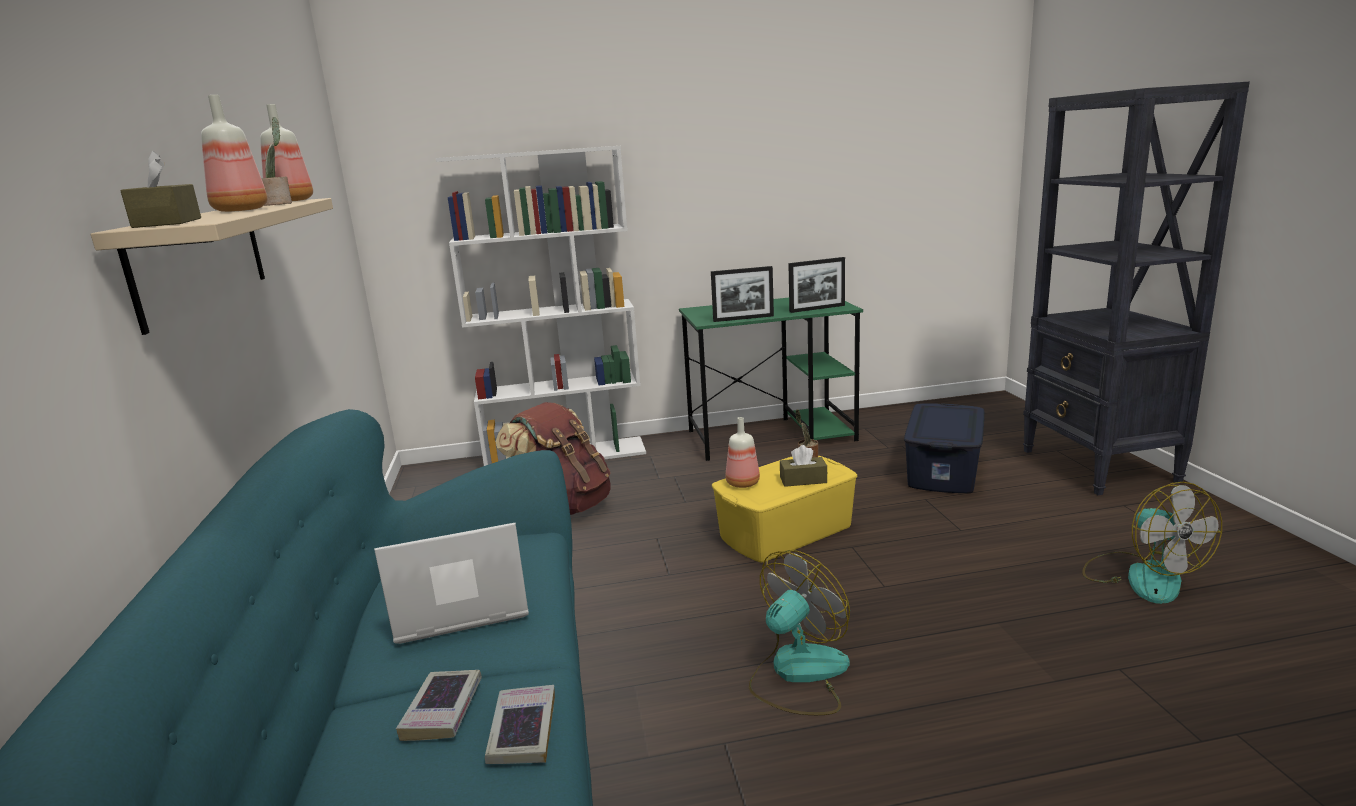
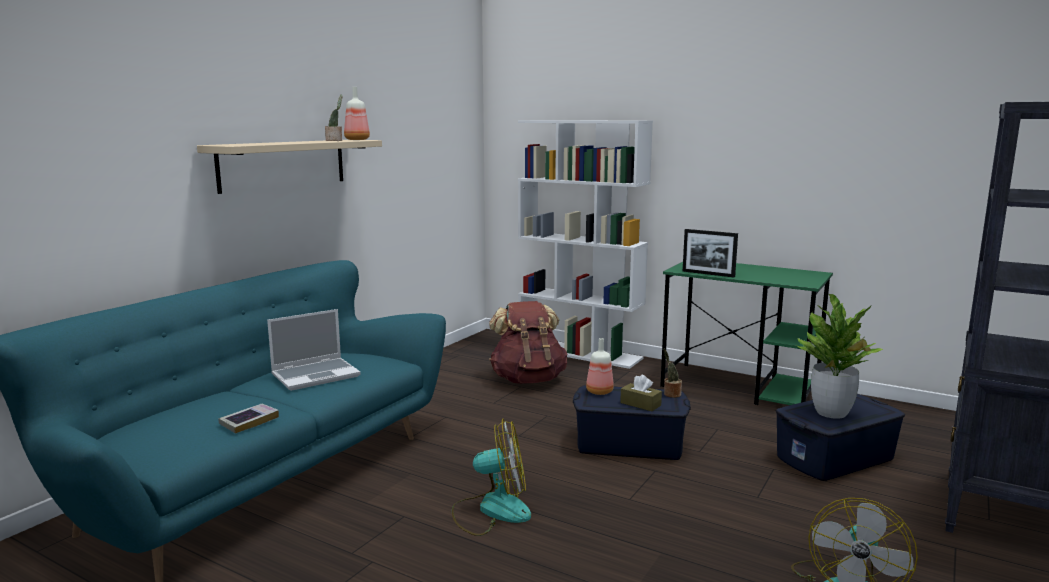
camera: 40 degrees right, 5 degrees down
(168, 223) = (233, 144): brown tissue box -> none
(242, 210) = (298, 142): bottle -> none
(443, 710) = (243, 404): book -> none
(460, 607) = (316, 375): laptop -> laptop turned 120 degrees clockwise
(784, 531) = (629, 444): yellow storage box -> blue storage box
(817, 309) = (782, 280): picture frame -> none
(945, 426) = (831, 413): none -> potted plant

